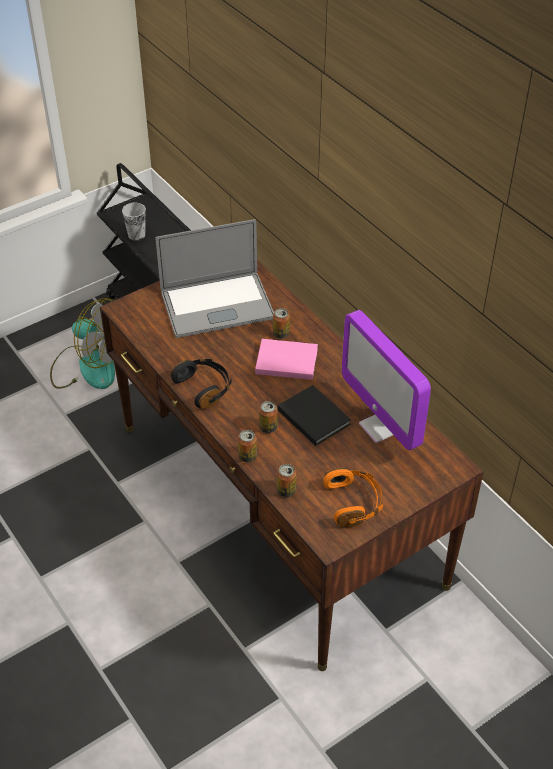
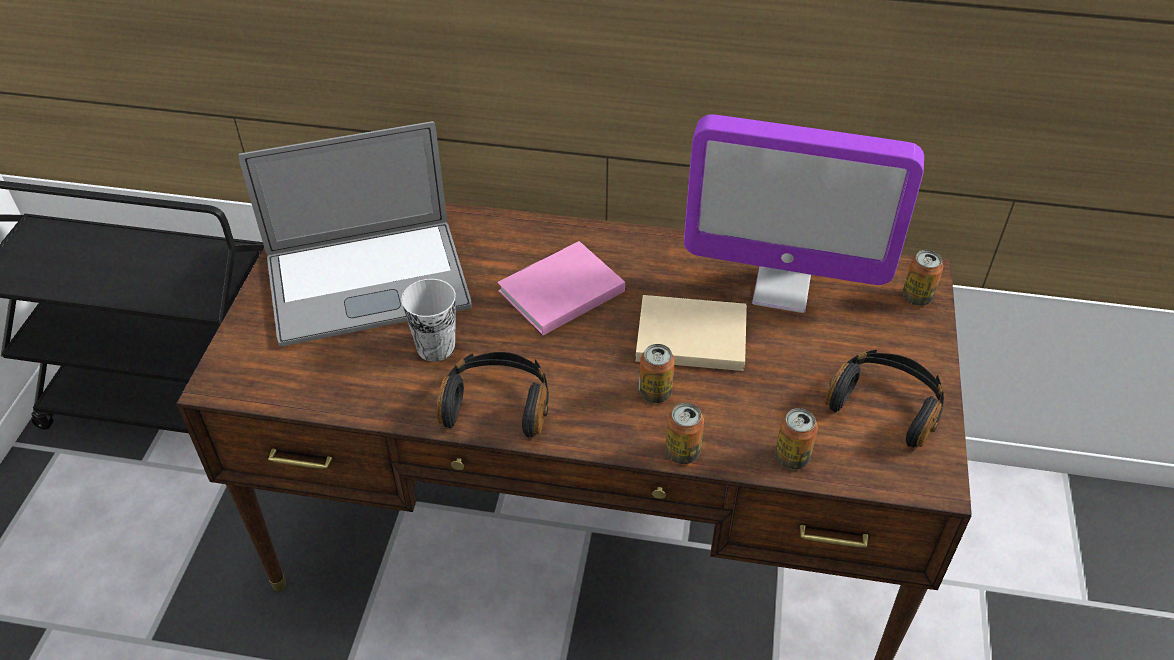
camera: 45 degrees left, 0 degrees up
(88, 366) = (112, 544): fan -> none
(136, 235) = (75, 281): cup -> cup (436, 347)
(217, 305) = (367, 282): laptop -> laptop turned 45 degrees clockwise
(281, 334) = (507, 262): can -> can (916, 297)
(313, 416) = (688, 335): black book -> beige book
(354, 503) = (885, 406): orange headphones -> black headphones

